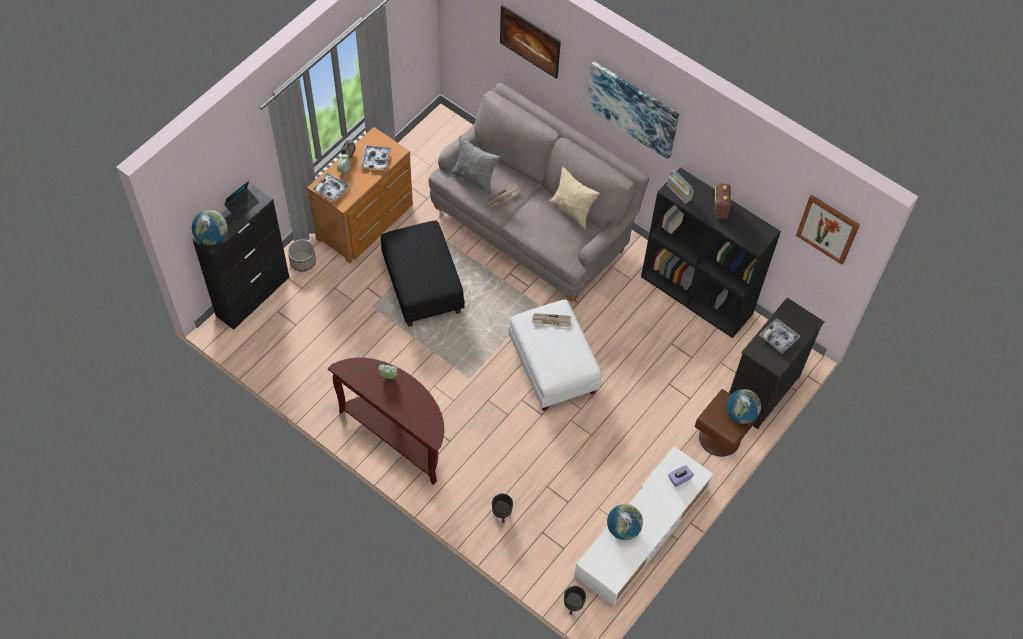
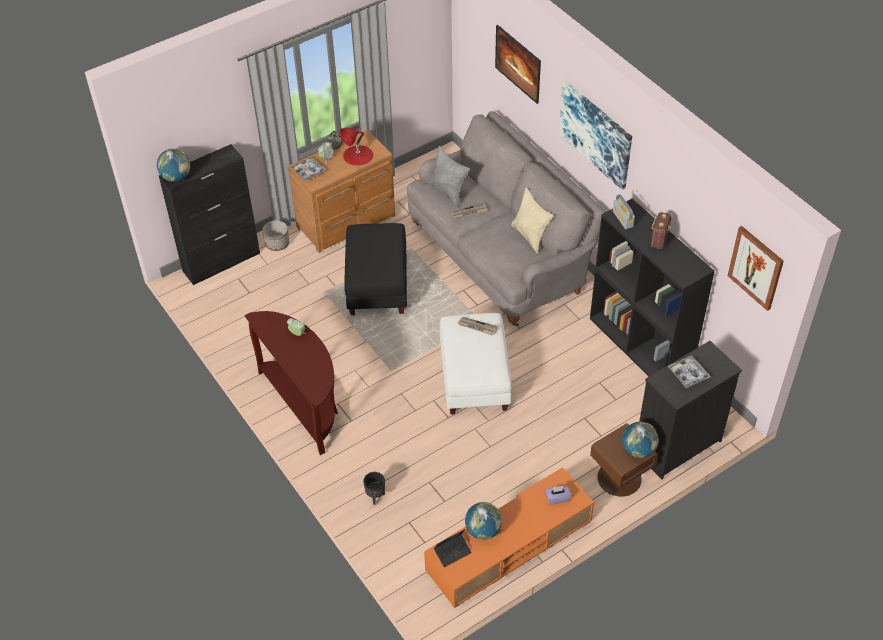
camera: 20 degrees right, 10 degrees down
(242, 205) = (214, 157): laptop -> laptop (452, 552)
(375, 160) = (358, 155): tray -> red table lamp
(572, 606) = (413, 598): black planter -> none
(642, 531) = (509, 546): white tv stand -> orange tv stand

